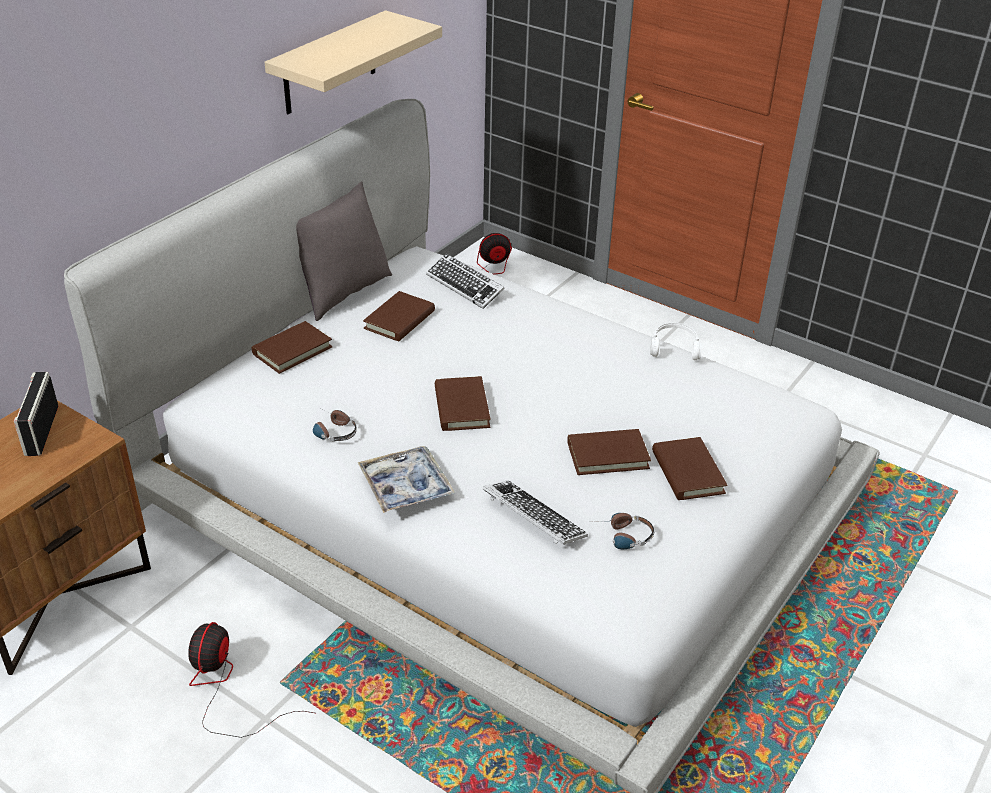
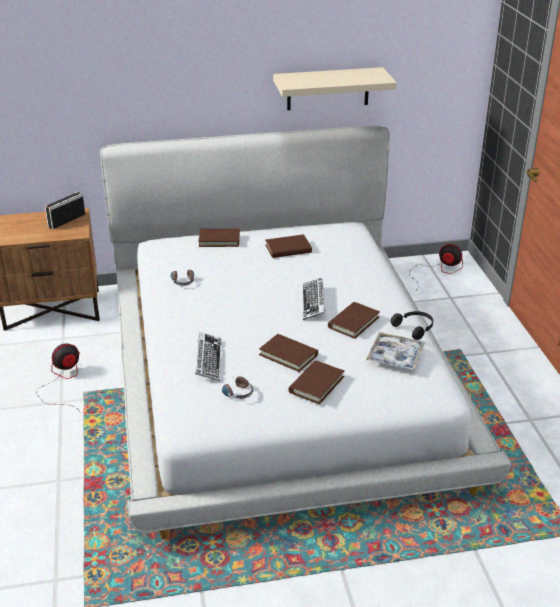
camera: 45 degrees right, 5 degrees down
(341, 293) = (283, 226): grey pillow -> none
(406, 486) = (177, 317): tray -> tray (395, 356)
(461, 407) = (254, 299): brown book -> brown book (353, 322)
(465, 286) = (347, 248): keyboard -> keyboard (313, 302)
(674, 347) = (414, 328): white headphones -> black headphones

